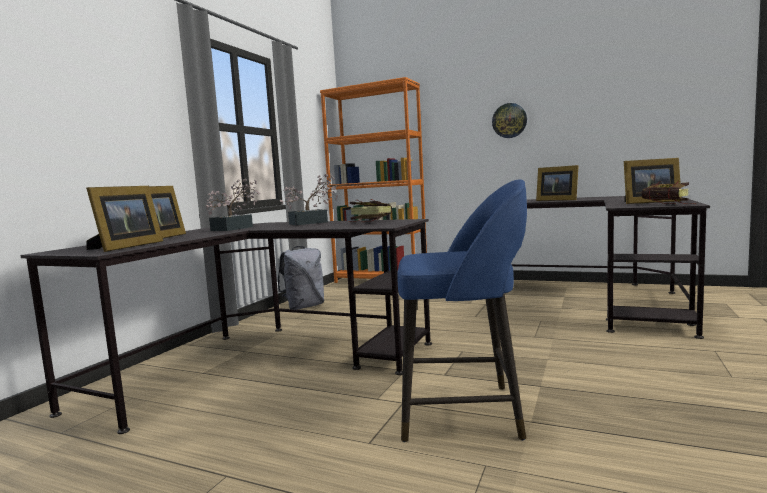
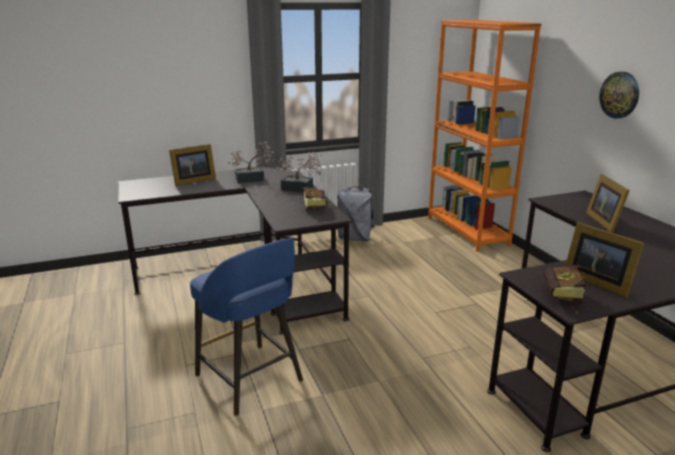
camera: 45 degrees right, 15 degrees up
(126, 247) = (152, 191): picture frame -> none

